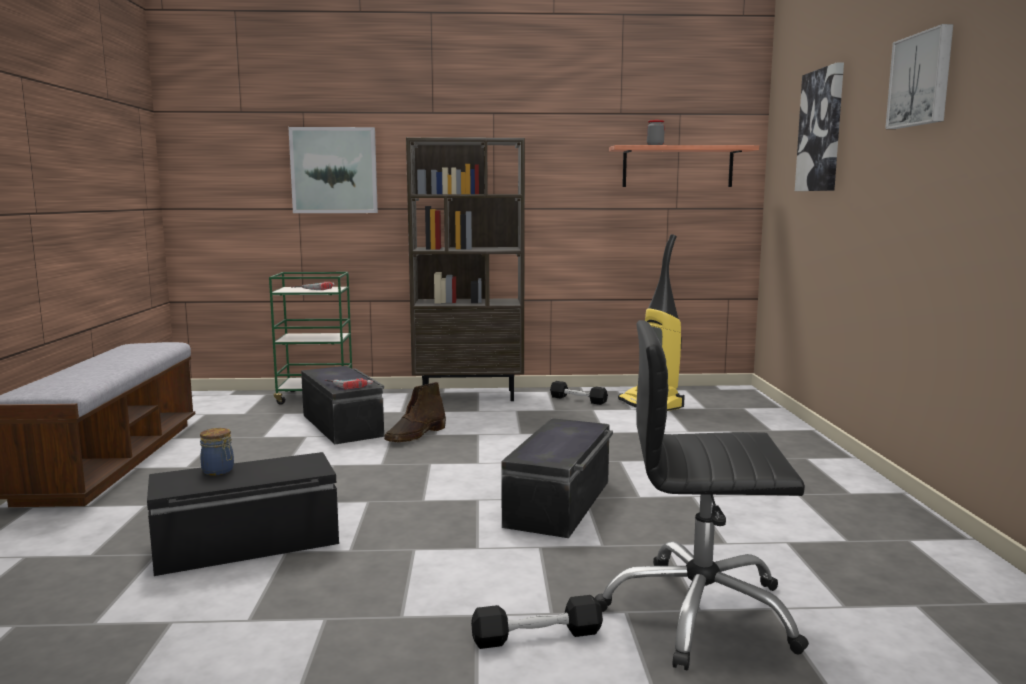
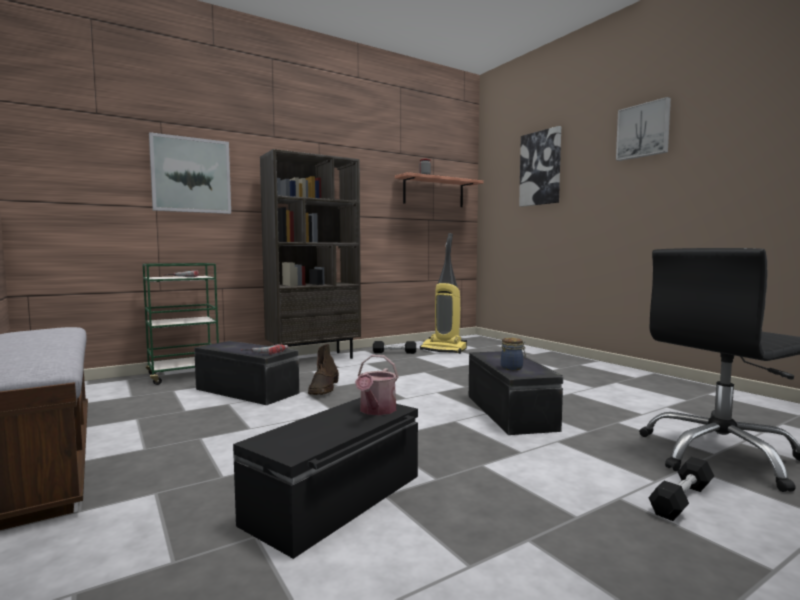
camera: 30 degrees left, 5 degrees down
(219, 471) = (306, 426): jar -> jar (512, 368)
(297, 469) = (376, 411): none -> watering can

